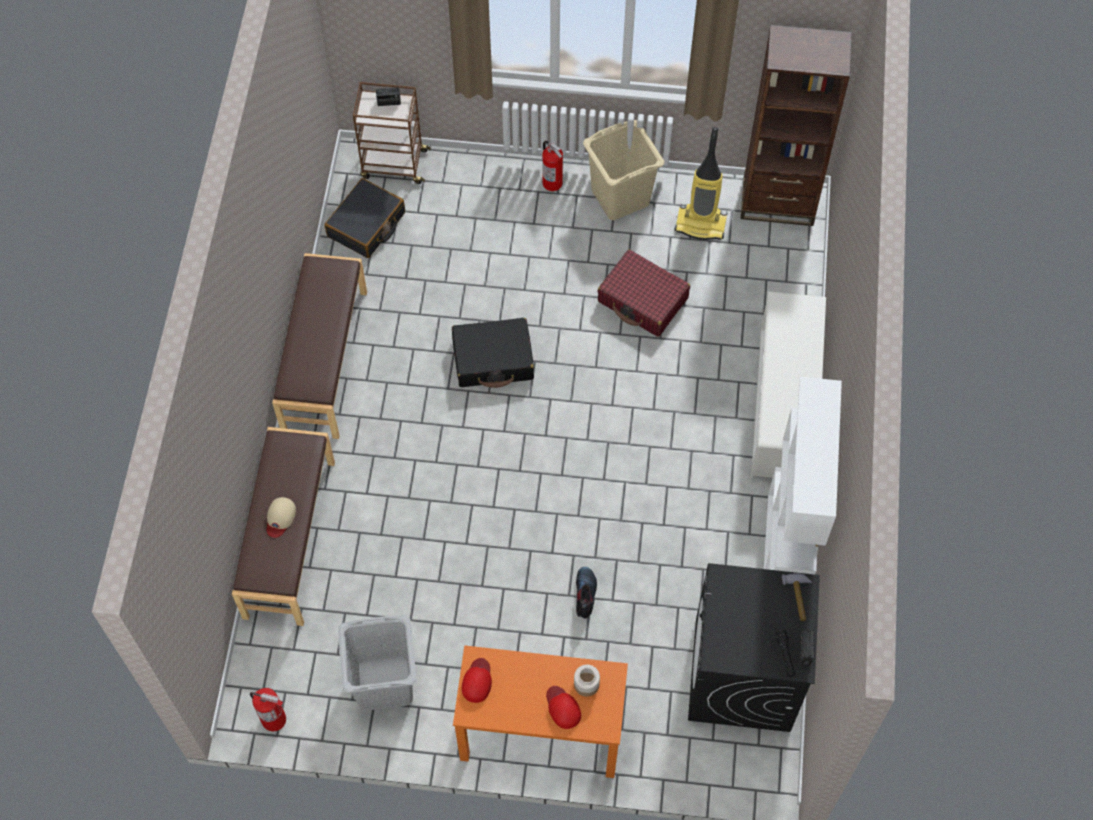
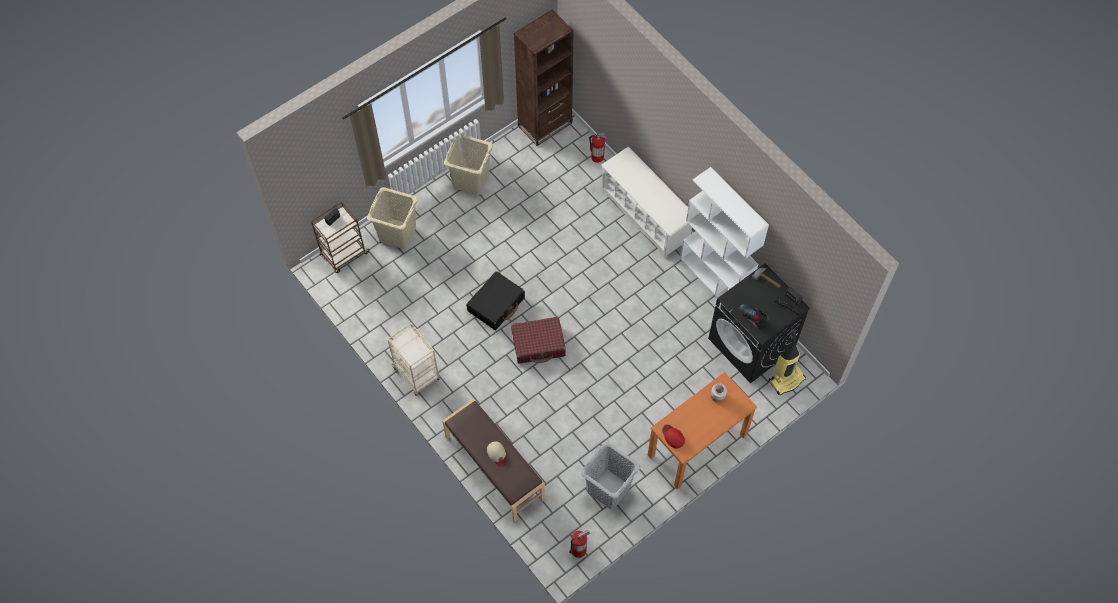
camera: 45 degrees left, 0 degrees up
(324, 360) = (417, 374): brown bench -> beige cart
(366, 225) = (364, 294): black suitcase -> none
(474, 189) = (397, 234): none -> beige laundry basket
(552, 182) = (432, 200): fire extinguisher -> fire extinguisher (597, 157)
(562, 708) = (719, 414): red cap -> none
(585, 595) = (651, 371): boot -> boot (754, 318)
(643, 300) = (534, 219): red suitcase -> red suitcase (538, 344)
(701, 224) = (522, 162): vacuum cleaner -> vacuum cleaner (786, 379)

